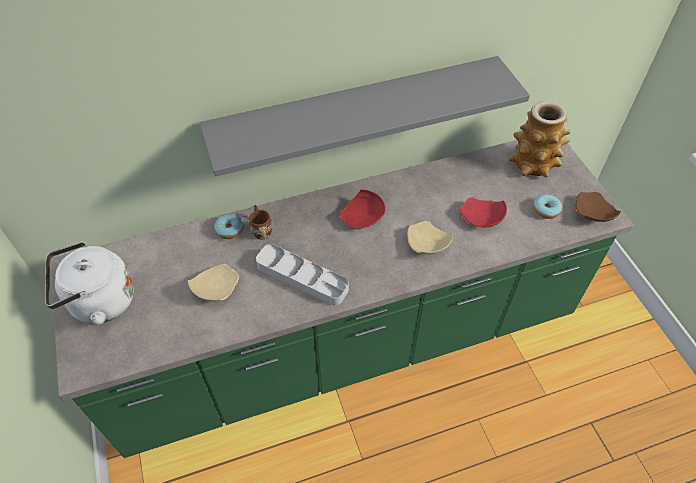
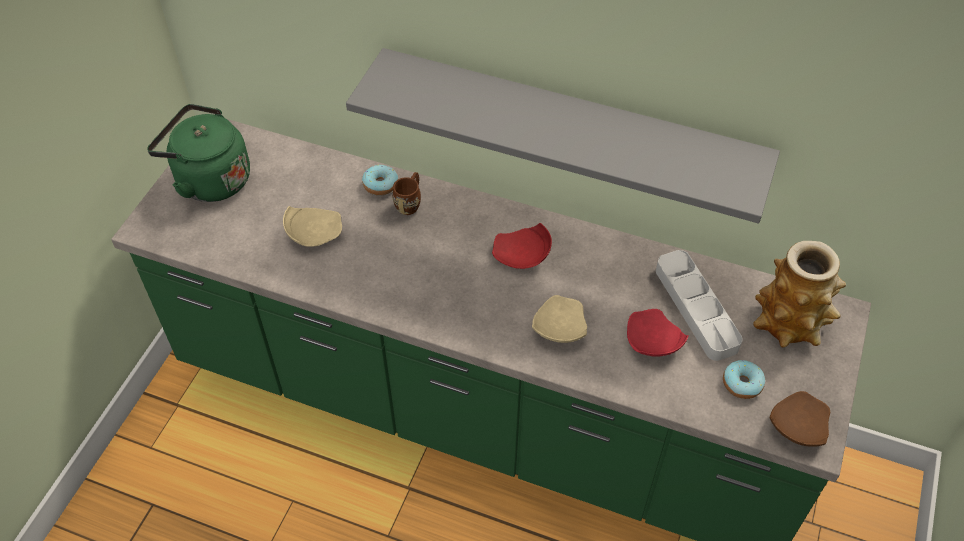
camera: 40 degrees right, 0 degrees up
(98, 302) = (209, 179): white kettle -> green kettle
(302, 277) = (400, 275): grey tray -> grey tray (696, 308)

